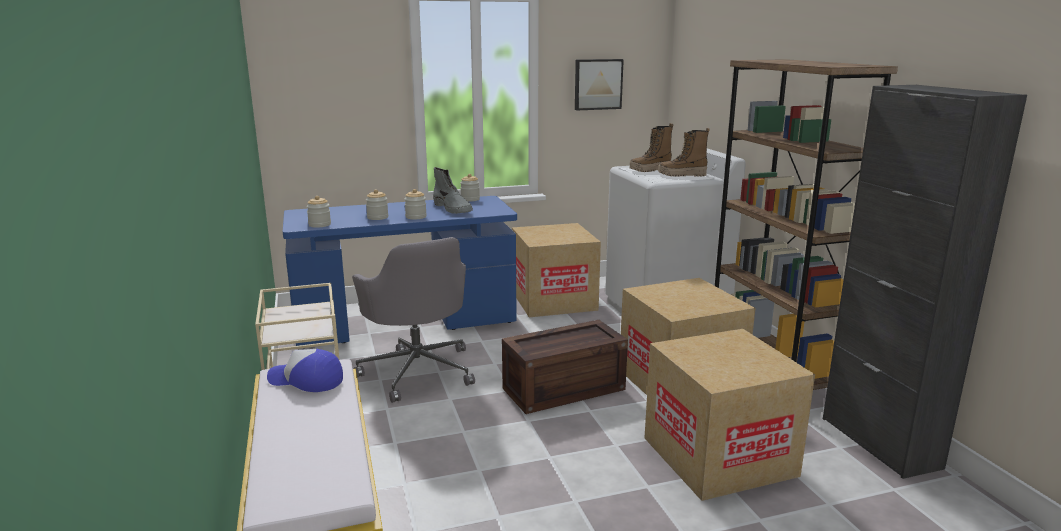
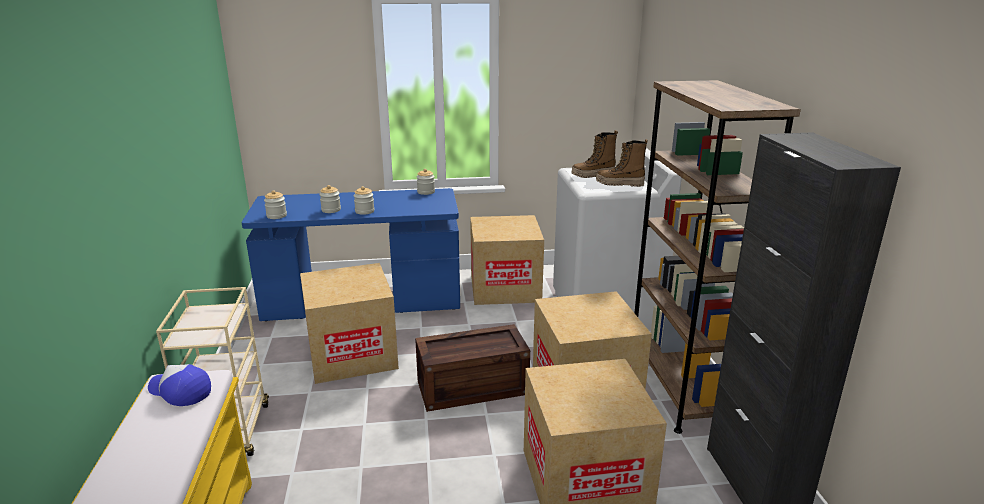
camera: 10 degrees right, 5 degrees up
(418, 371) = (352, 354): grey office chair -> cardboard box
(453, 209) = (403, 203): grey boot -> none
(597, 84) = (559, 82): picture -> none

